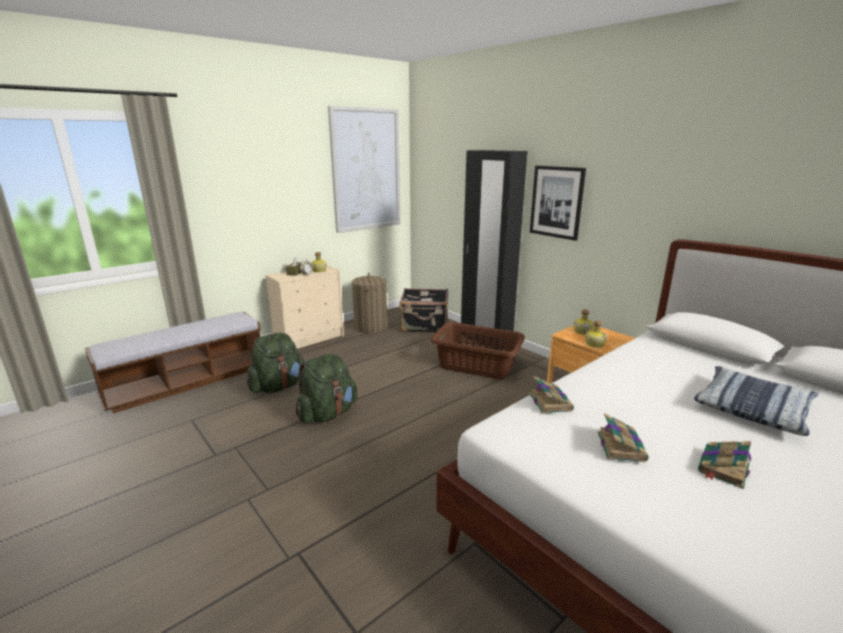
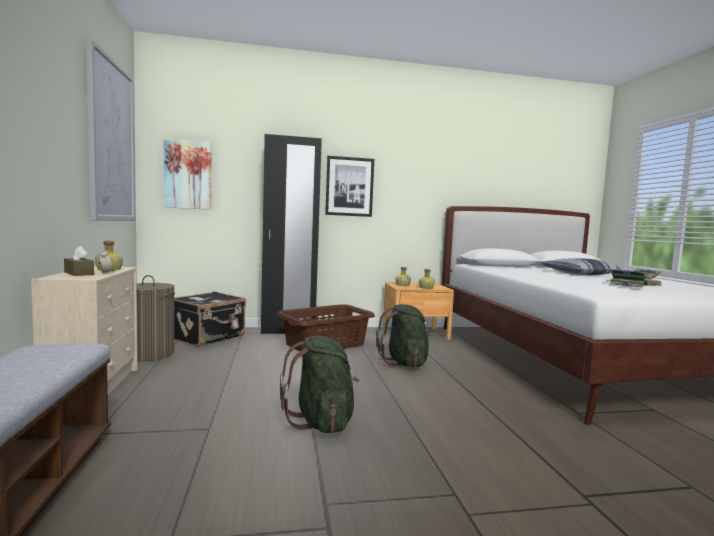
camera: 60 degrees left, 15 degrees down
(278, 387) = (195, 437): green backpack -> green backpack (404, 363)
(435, 186) = (188, 174): none -> picture
(549, 401) = (564, 283): book -> none

